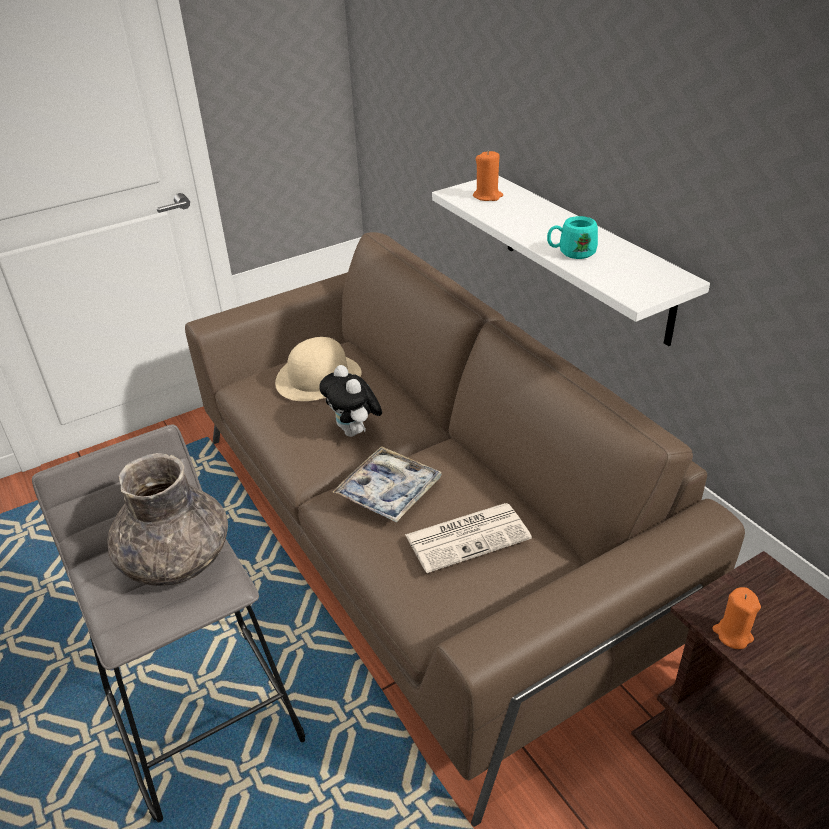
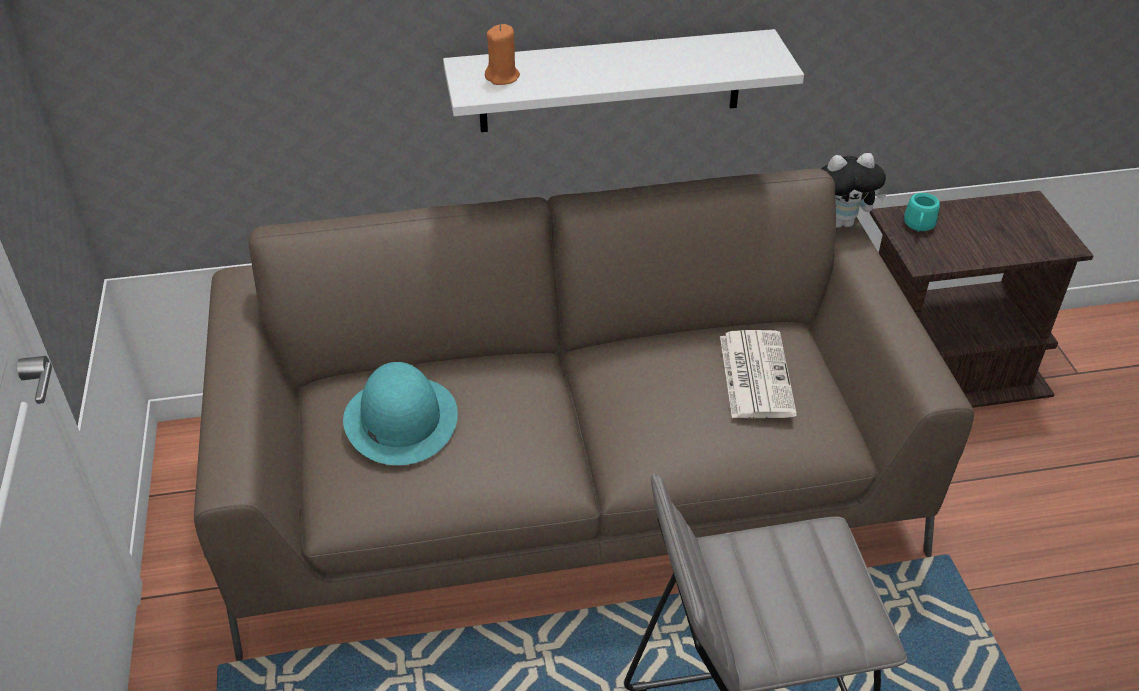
camera: 70 degrees left, 5 degrees up
(176, 560) = (775, 570): grey vase -> none
(318, 377) = (400, 419): beige hat -> turquoise hat
(354, 432) = (528, 417): plush toy -> plush toy (841, 222)
(388, 491) = (657, 413): tray -> none
(571, 253) = (675, 70): turquoise mug -> turquoise mug (918, 227)
(732, 634) = (950, 258): orange candle -> none

